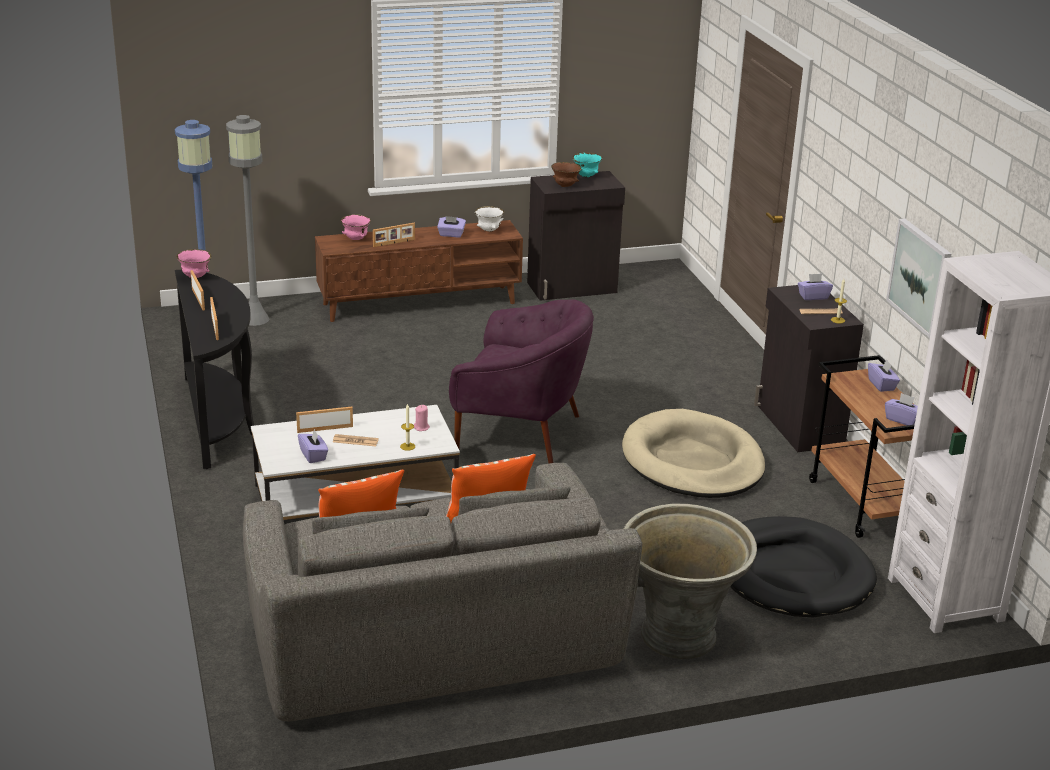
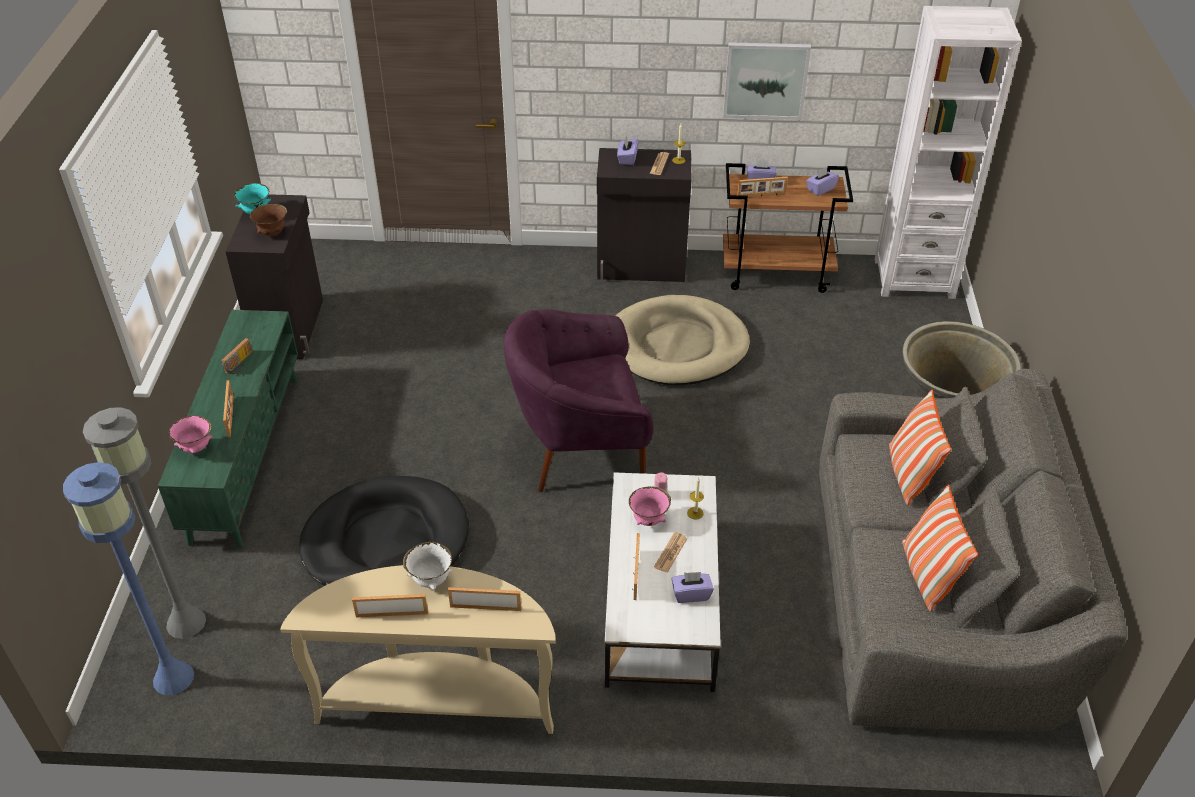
camera: 70 degrees left, 15 degrees up
(195, 277) = (318, 608): pink bowl -> pink bowl (649, 520)
(220, 419) = (438, 700): black console table -> beige console table
(420, 303) = (245, 456): brown tv stand -> green tv stand
(451, 234) = (240, 364): purple tissue box -> radio
(489, 230) = (250, 331): white bowl -> white bowl (431, 580)
(519, 433) = (580, 445): purple armchair -> purple armchair turned 135 degrees counterclockwise
(791, 574) = (865, 343): black dog bed -> black dog bed (386, 541)
(853, 388) = (761, 196): none -> picture frame

